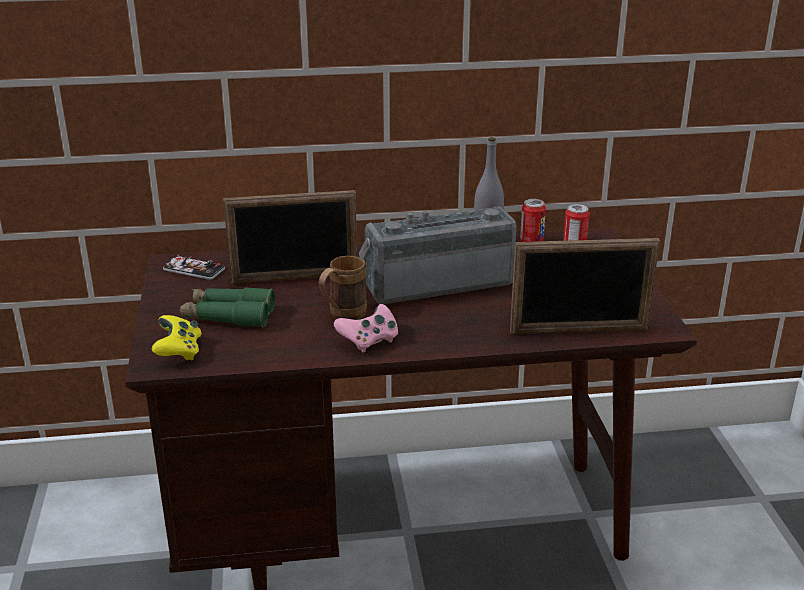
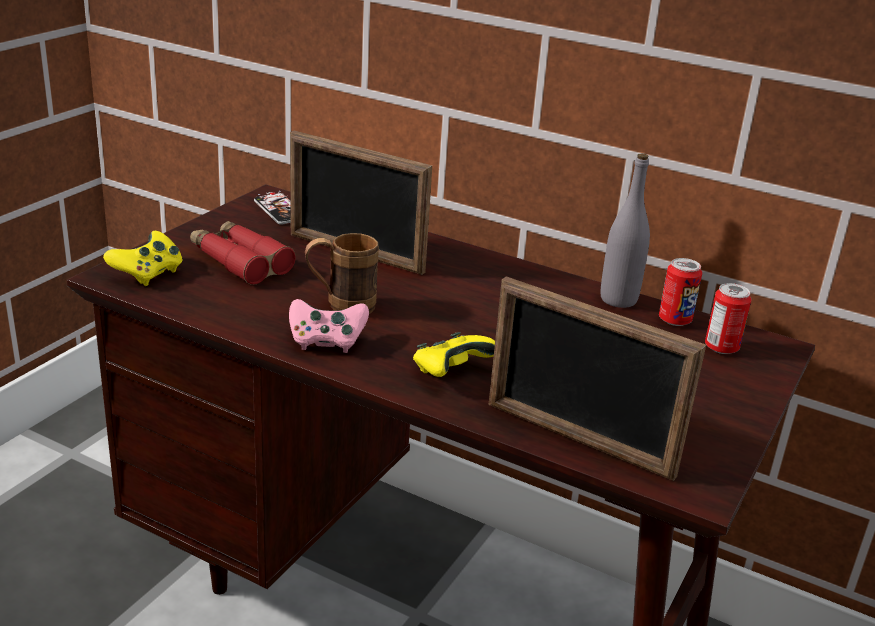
camera: 35 degrees right, 0 degrees up
(228, 316) = (240, 261): green binoculars -> red binoculars
(437, 282) = (493, 316): radio -> none
(465, 326) = (451, 372): none -> yellow game controller

